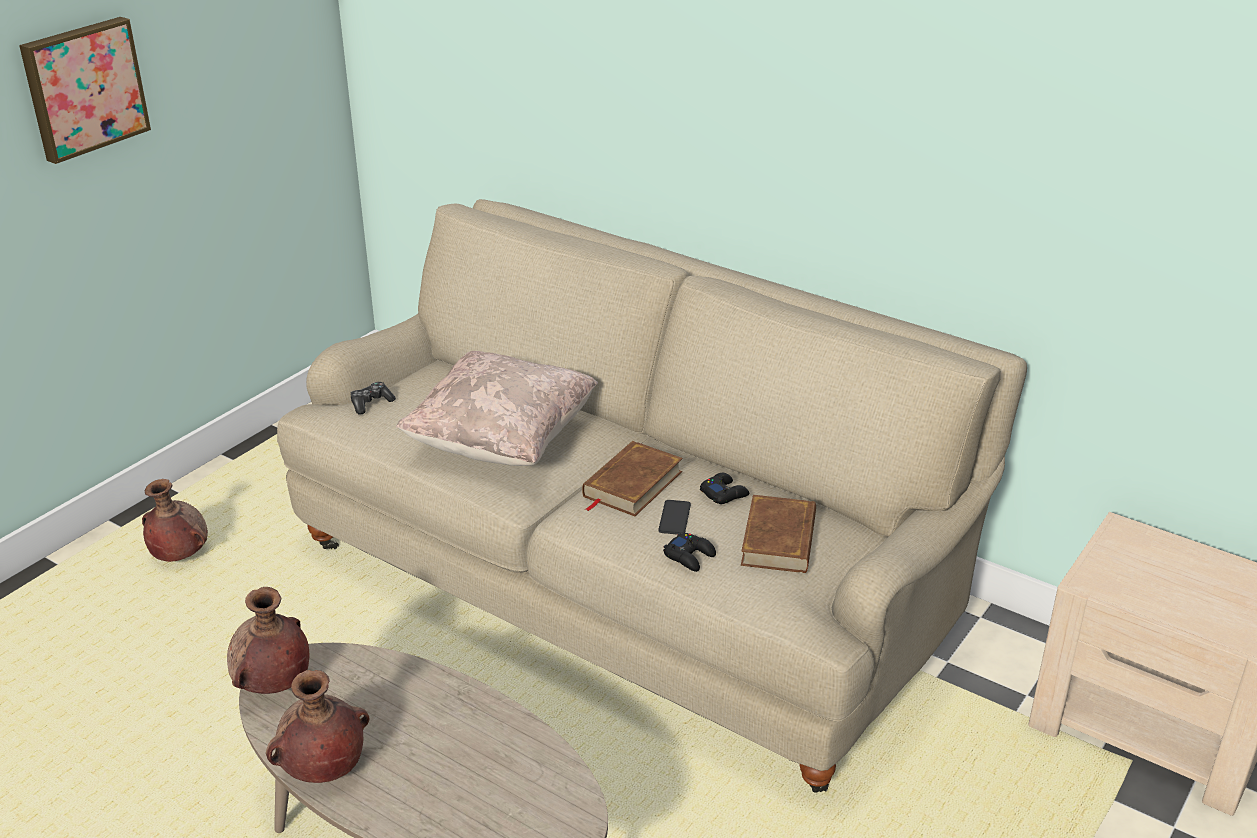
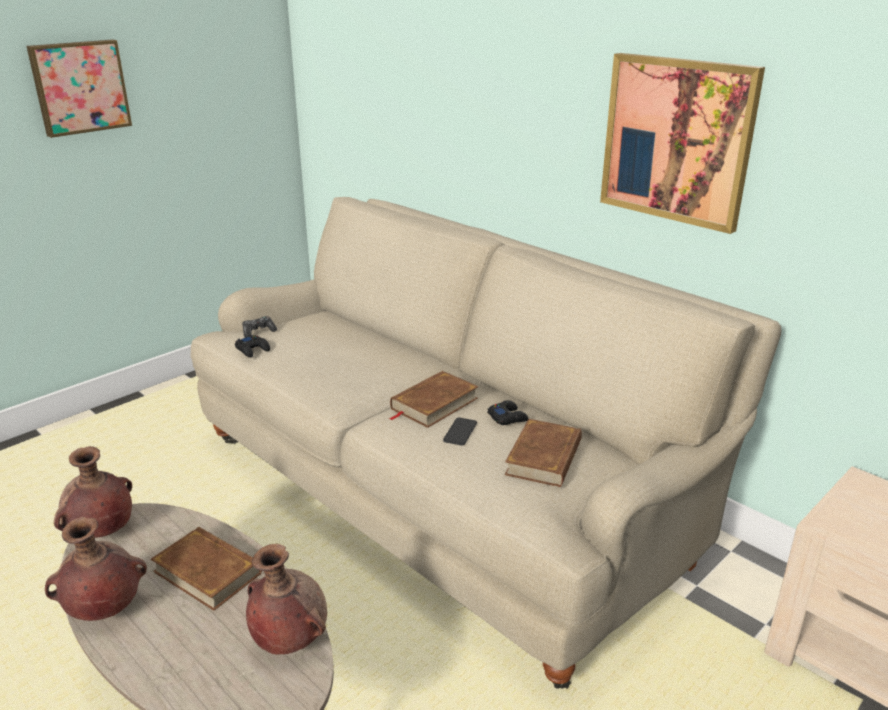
camera: 10 degrees right, 5 degrees down
(179, 555) = (125, 437): brown vase -> brown vase (288, 639)
(423, 714) = (207, 572): none -> brown book
(502, 442) = (344, 365): beige pillow -> none
(690, 556) = (463, 463): black game controller -> black game controller (252, 350)
(897, 150) = (677, 140): none -> picture

